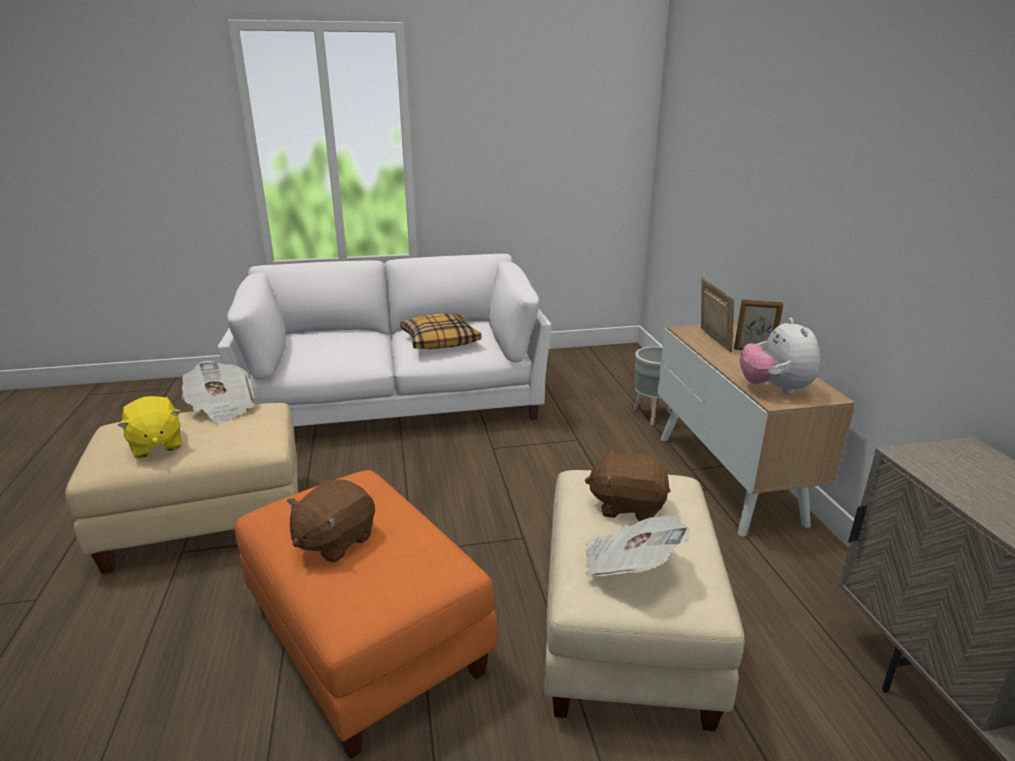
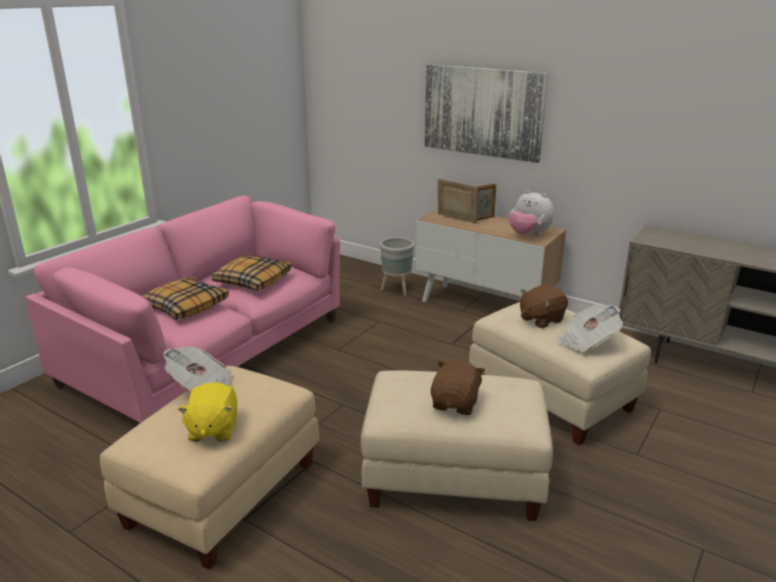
camera: 45 degrees left, 0 degrees up
(156, 445) = (212, 429): yellow plush toy -> yellow plush toy turned 75 degrees clockwise
(334, 541) = (455, 404): brown plush toy -> brown plush toy turned 150 degrees counterclockwise
(352, 342) = (185, 306): none -> pillow
(364, 641) = (452, 478): orange ottoman -> beige ottoman
(396, 400) = (209, 351): white sofa -> pink sofa
(795, 190) = (483, 112): none -> picture

